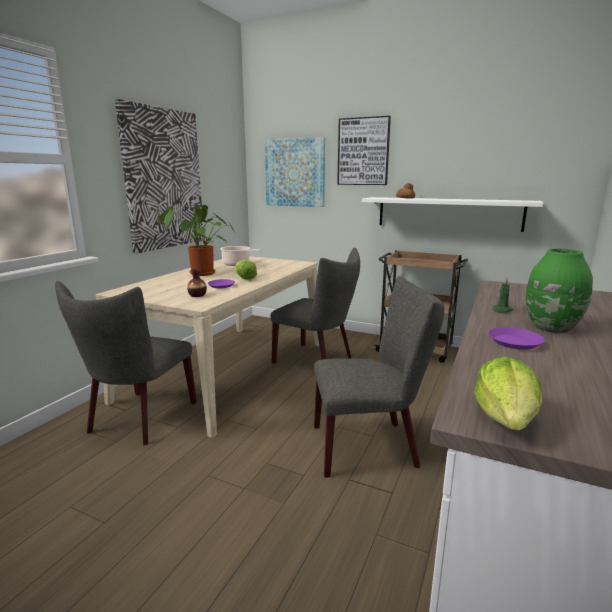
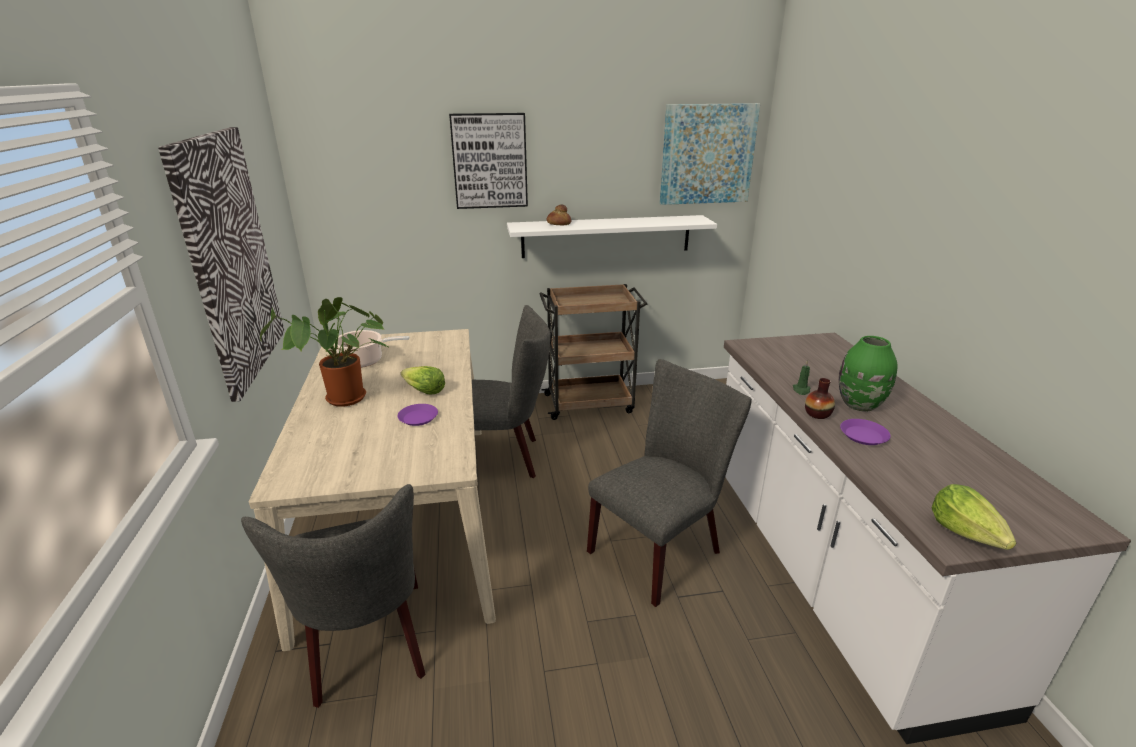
camera: 35 degrees left, 10 degrees up
(197, 295) = (417, 449): vase -> vase (817, 414)
(295, 172) = (382, 193): picture -> picture (707, 154)

